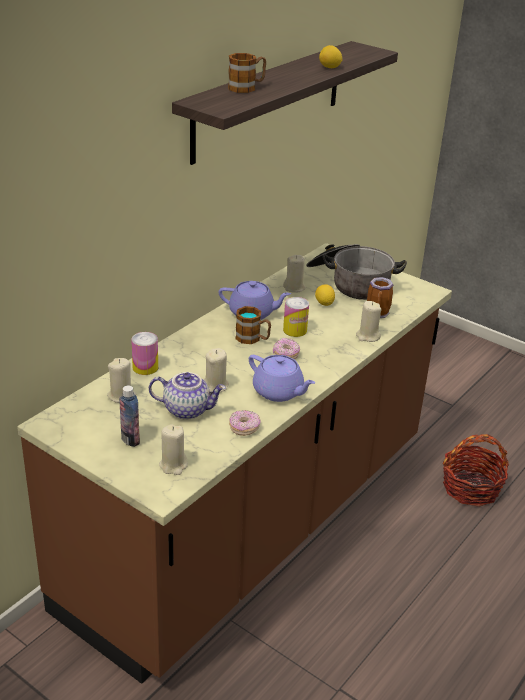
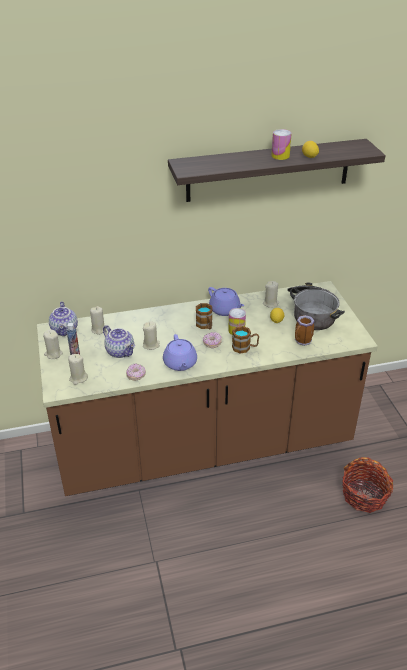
camera: 40 degrees right, 5 degrees up
(73, 416) = (65, 330): none -> teapot
(145, 367) = (129, 318): can -> can (280, 156)
(247, 87) = (228, 159): mug -> mug (245, 348)
(367, 336) = (276, 353): beige candle -> beige candle (53, 354)

